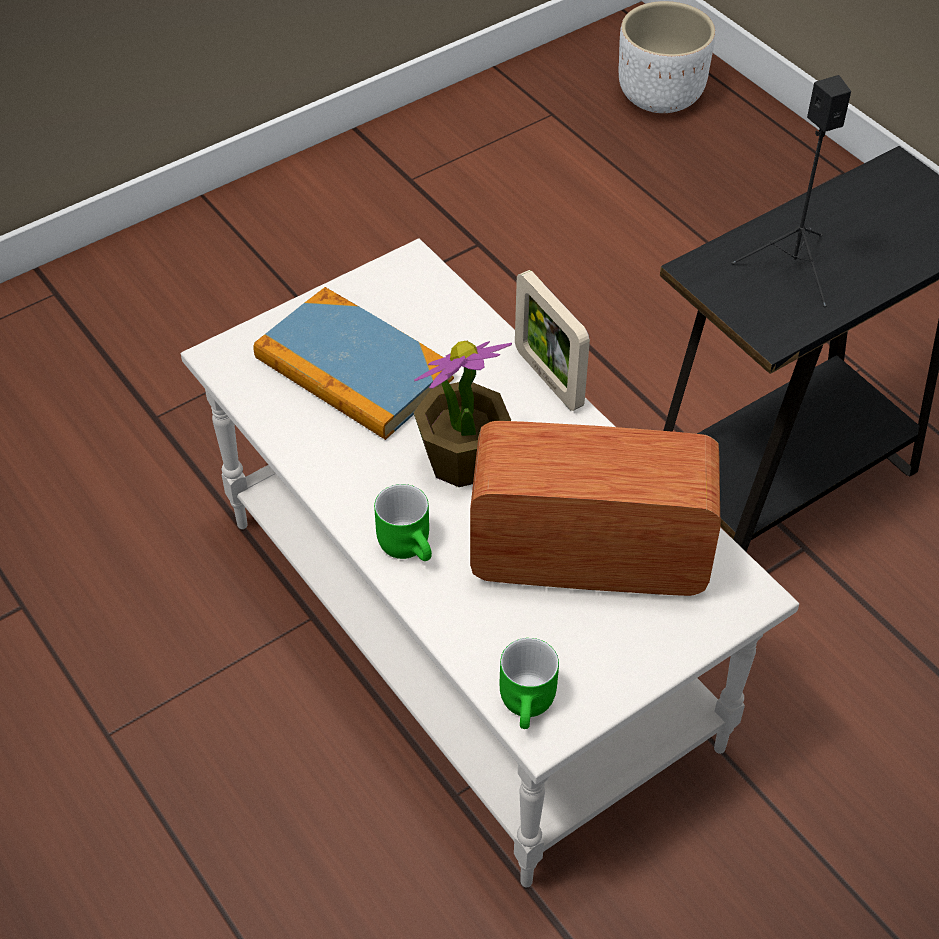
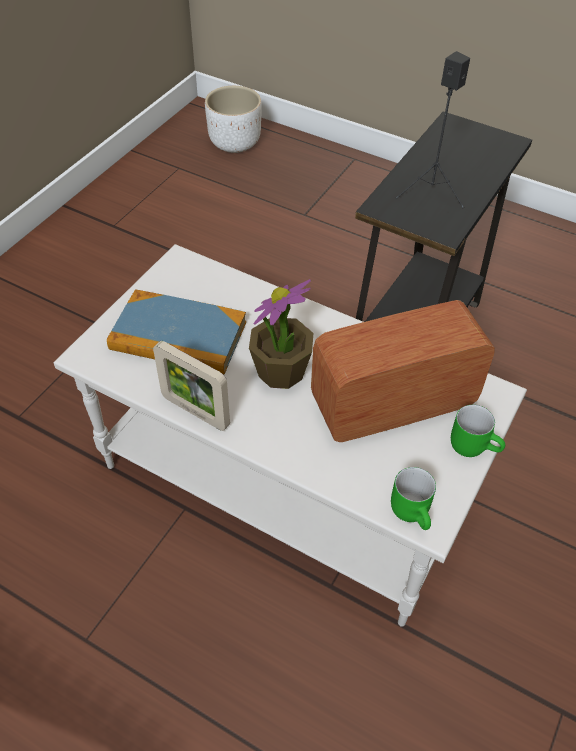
camera: 25 degrees left, 0 degrees up
(411, 545) = (279, 436): green mug -> green mug (474, 445)
(548, 378) = (304, 304): picture frame -> picture frame (195, 411)

